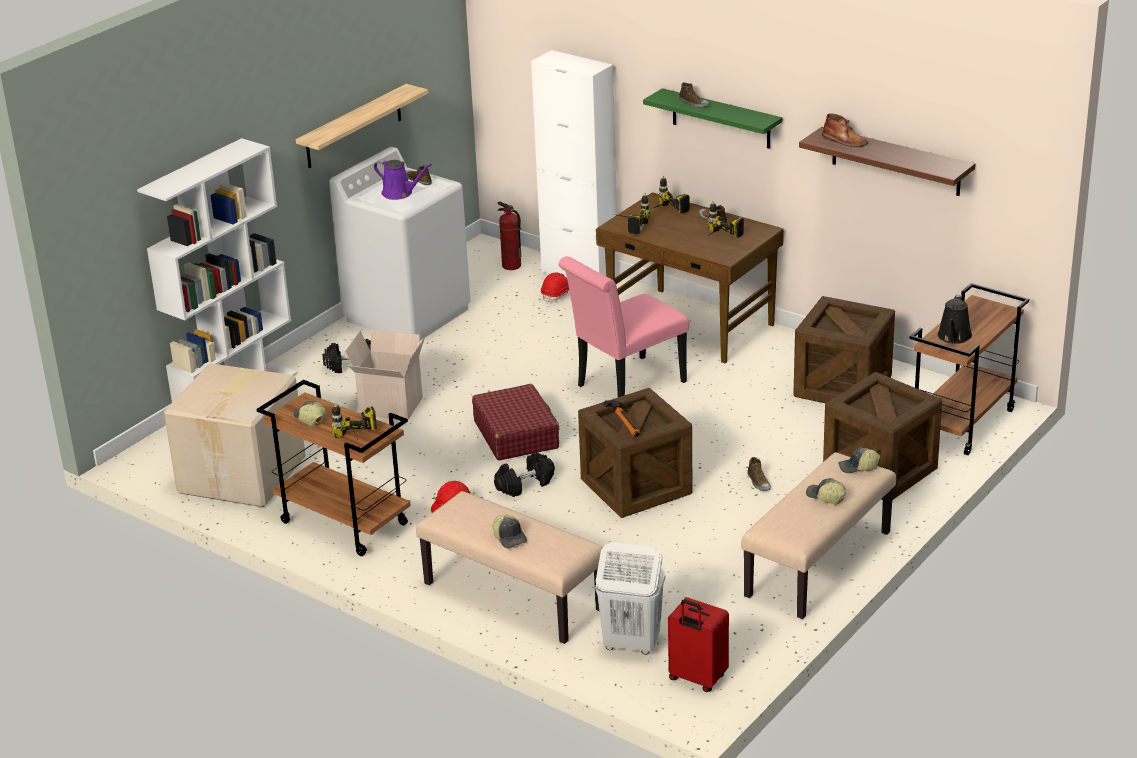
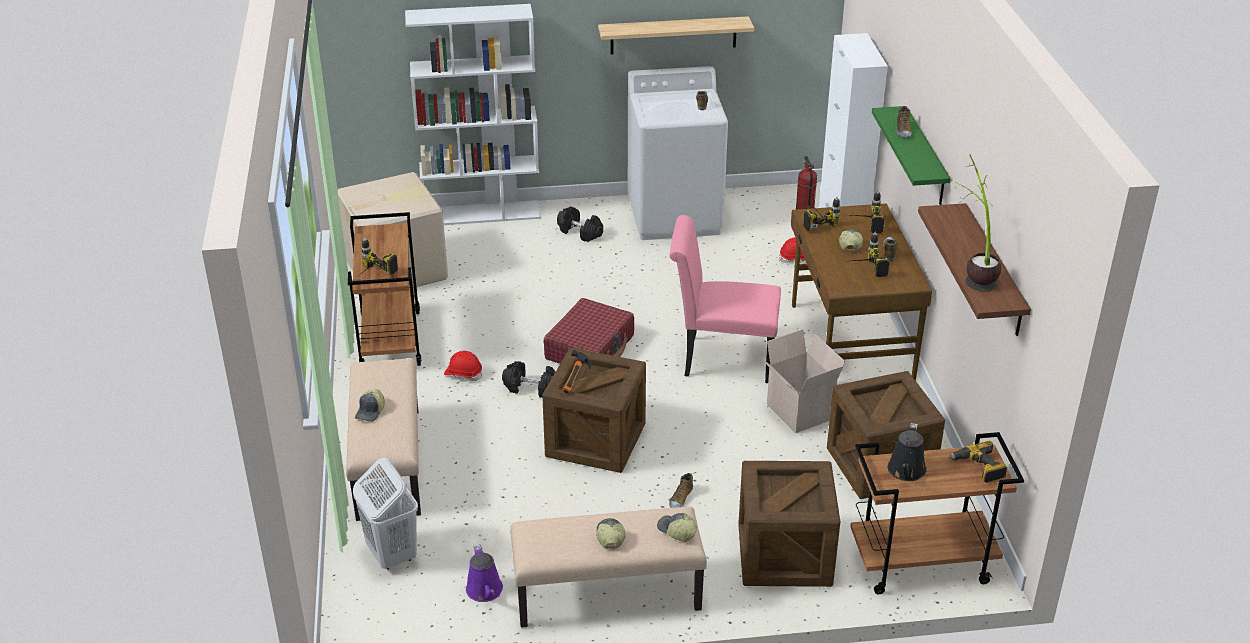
camera: 45 degrees right, 5 degrees up
(310, 418) = (376, 243): cap -> cap (849, 244)
(389, 407) = (550, 276): cardboard box -> cardboard box (797, 412)
(400, 193) = (671, 107): purple watering can -> purple watering can (485, 591)
(697, 679) = (383, 613): red suitcase -> none
(845, 141) = (957, 226): brown boot -> none
(906, 160) = (973, 271): none -> potted plant
(954, 337) = (906, 471): black watering can -> black watering can turned 45 degrees counterclockwise
(986, 311) = (978, 468): none -> power drill

